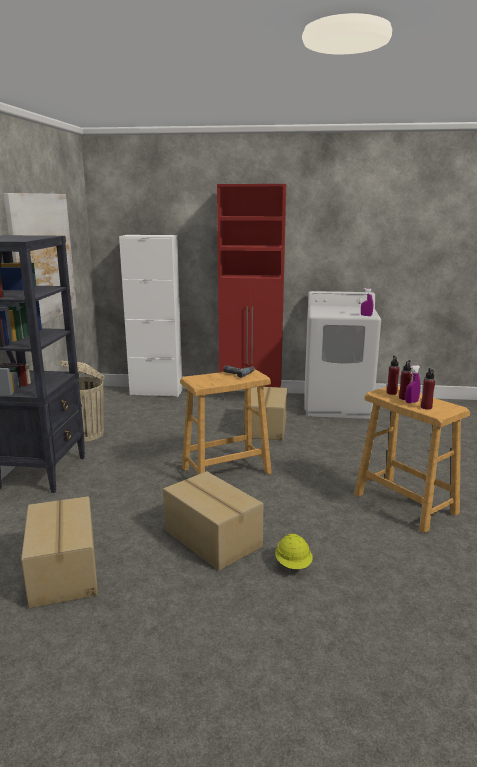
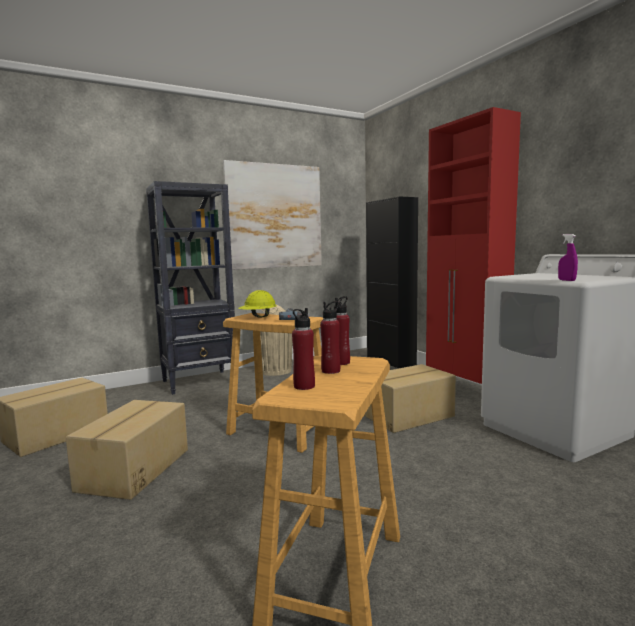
camera: 55 degrees right, 10 degrees down
(156, 392) = (391, 361): white cabinet -> black cabinet
(293, 564) = (98, 532): yellow hard hat -> yellow hard hat (258, 317)
(411, 402) = (319, 377): purple spray bottle -> none

